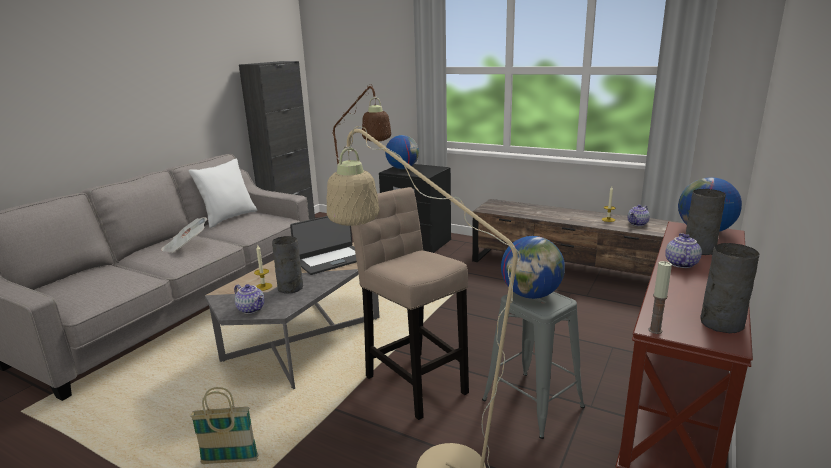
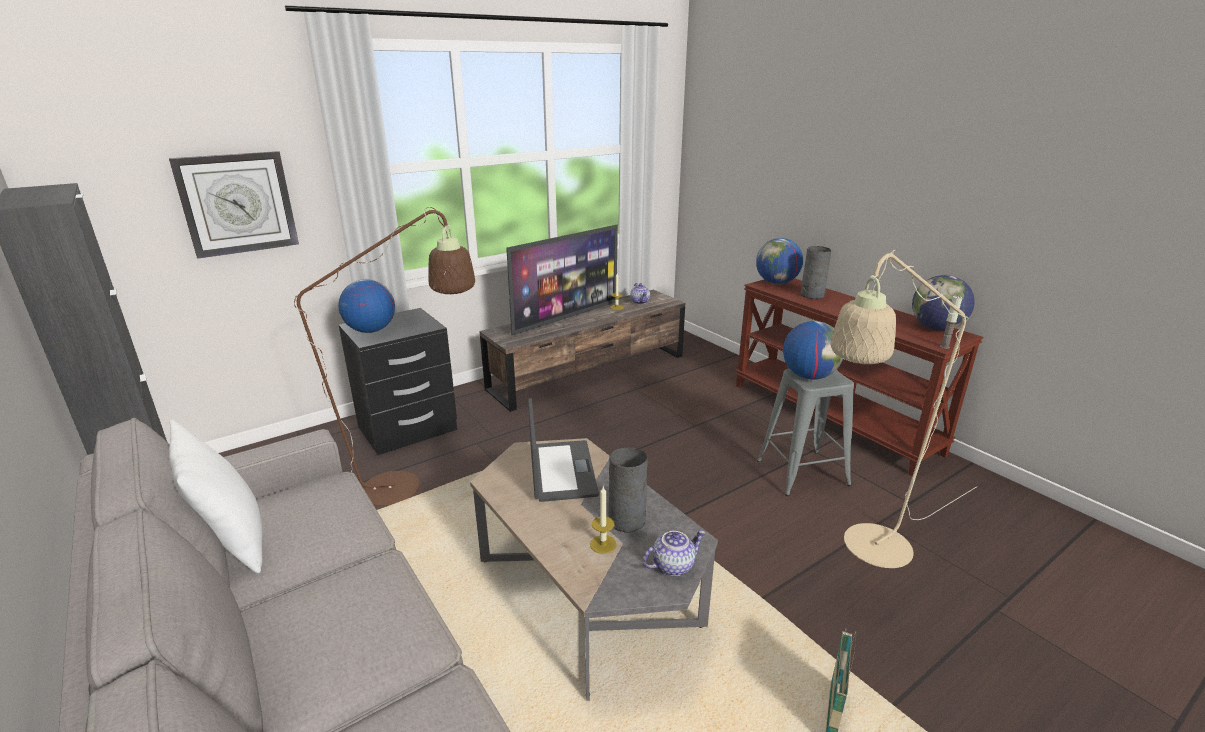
camera: 65 degrees left, 5 degrees up
(186, 247) = (334, 616): newspaper -> none
(377, 82) = (237, 203): none -> wall clock
(413, 381) = (735, 527): beige stool -> none
(555, 211) = (566, 317): none -> television
(680, 263) = (835, 307): teapot -> none
(720, 323) = (936, 328): grey vase -> globe

